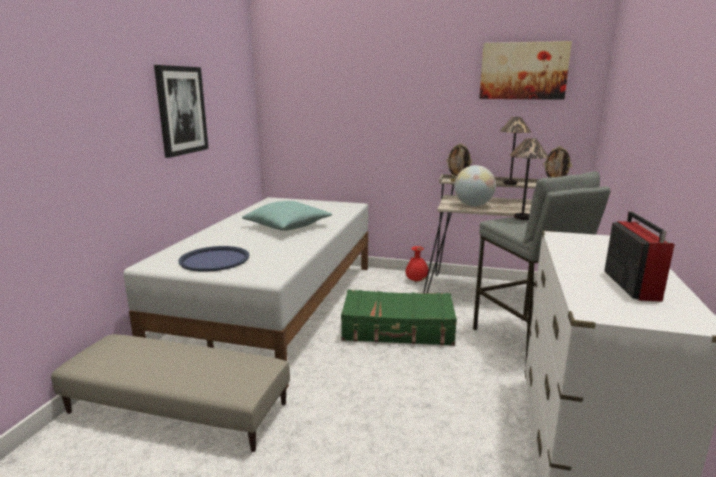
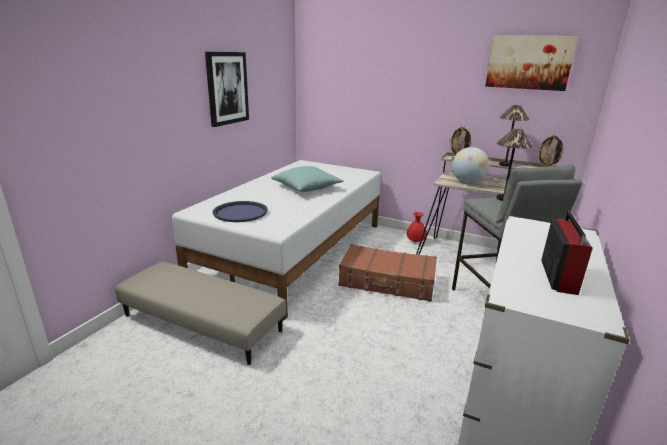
camera: 10 degrees right, 5 degrees up
(398, 329) = (387, 282): green suitcase -> brown suitcase

